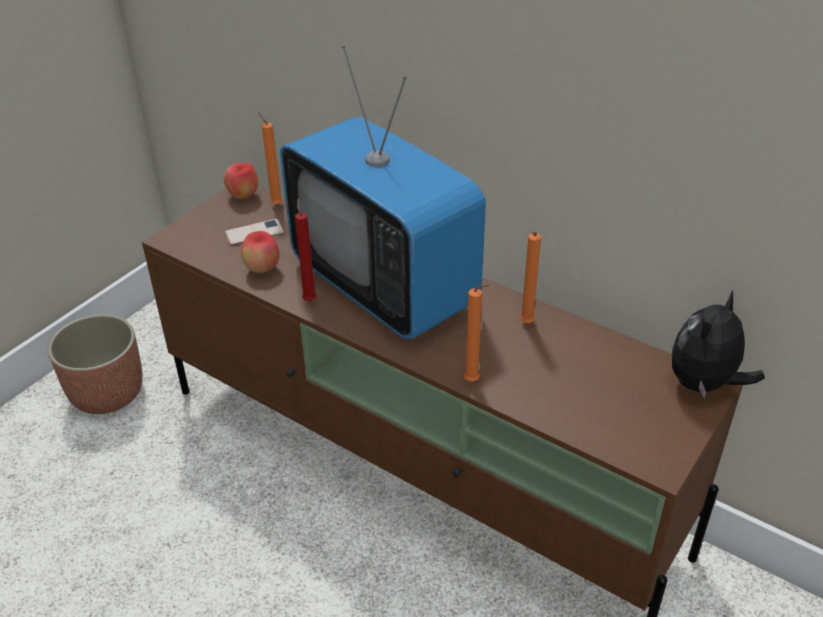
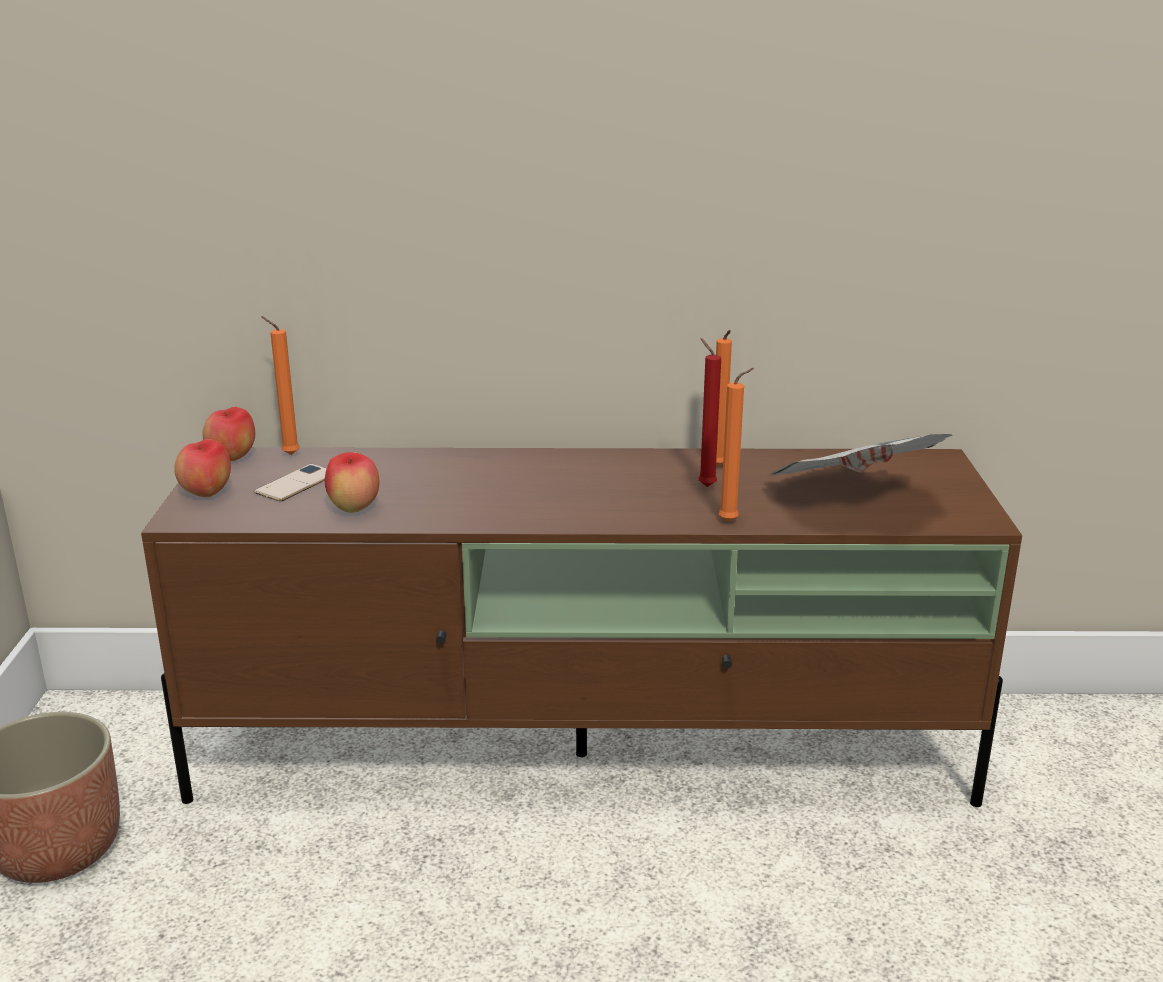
camera: 35 degrees left, 15 degrees down
(201, 223) = (206, 494): none -> apple
(309, 299) = (453, 516): red candle -> red candle (704, 486)
(384, 286) = (526, 482): television -> none
(584, 398) = (851, 499): none -> newspaper
(704, 384) = (934, 459): plush toy -> none

